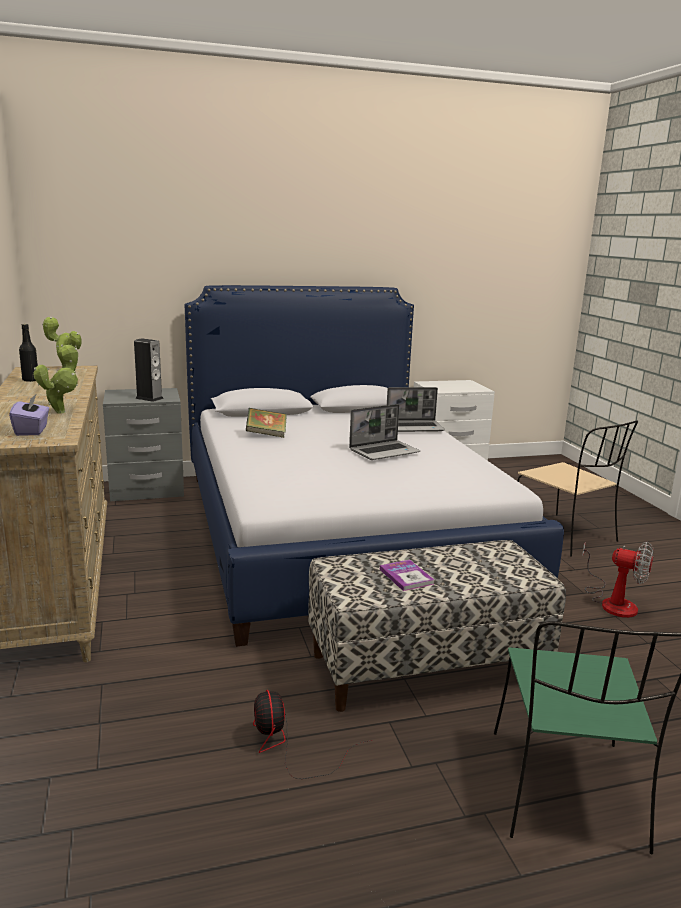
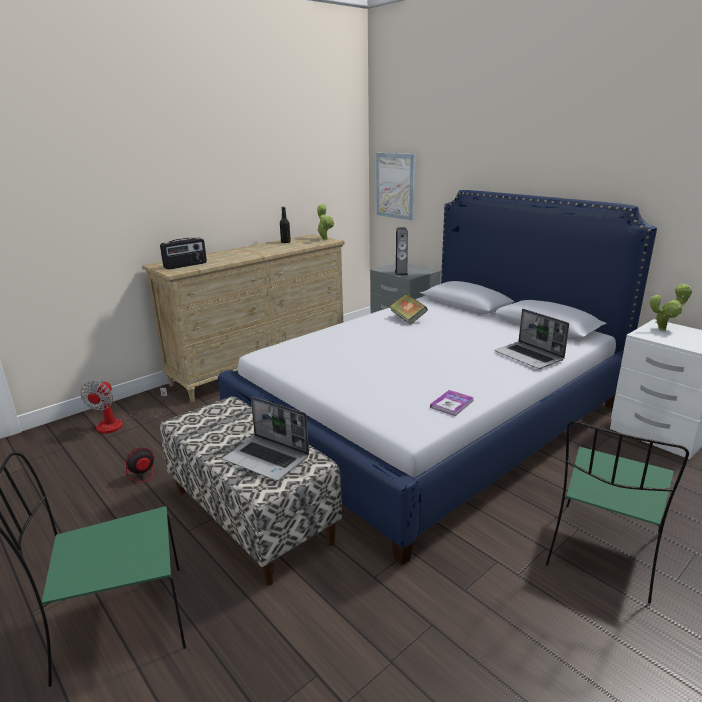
camera: 65 degrees right, 5 degrees up
(32, 430) = (185, 265): purple tissue box -> radio
(62, 411) = (228, 260): potted plant -> potted plant (664, 329)
(81, 288) = (395, 186): none -> picture
(384, 451) = (431, 360): laptop -> laptop (267, 459)
(406, 576) = (225, 433): book -> book (452, 404)
(565, 536) = (603, 552): beige chair -> green chair
(612, 601) = (465, 618): fan -> fan (120, 423)

